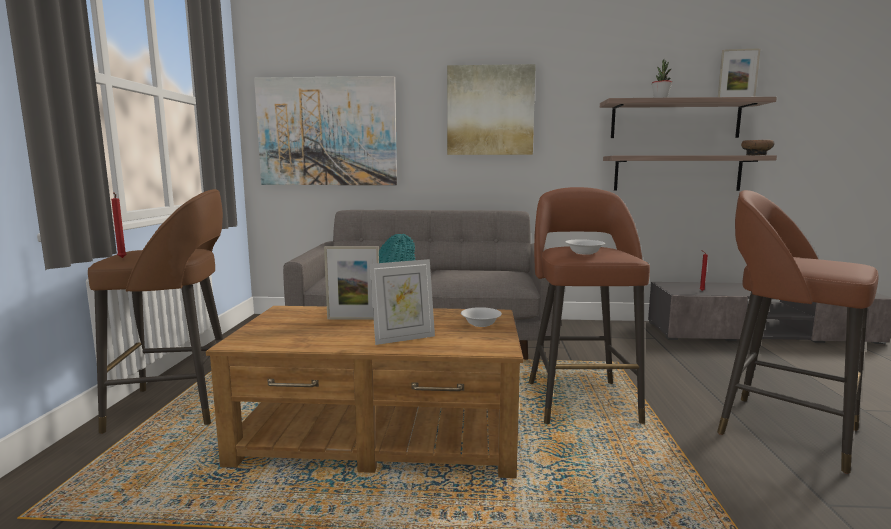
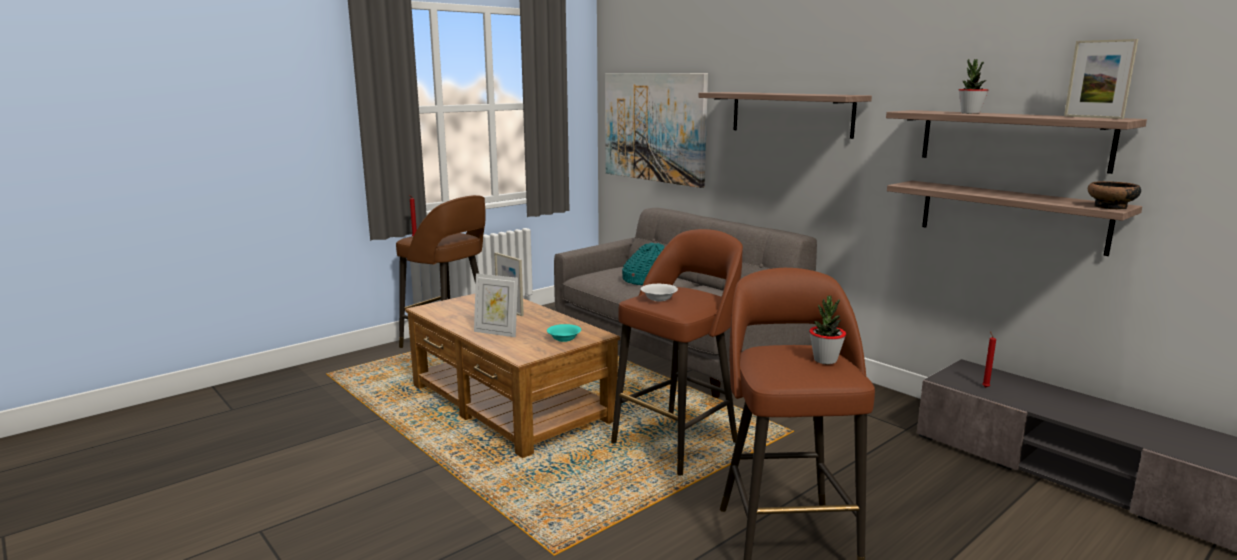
camera: 45 degrees right, 5 degrees up
(481, 324) = (564, 339): white bowl -> turquoise bowl
(490, 111) = (791, 114): picture -> shelf
(816, 258) = (825, 360): none -> potted plant

